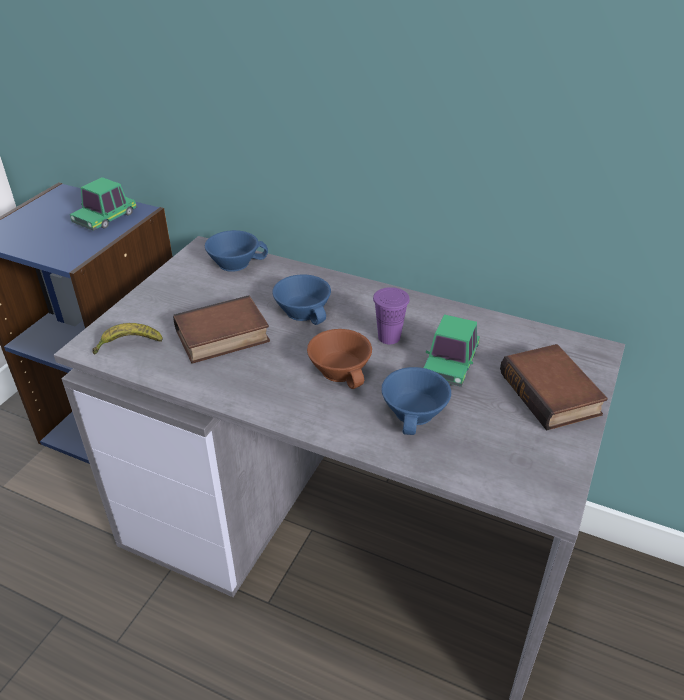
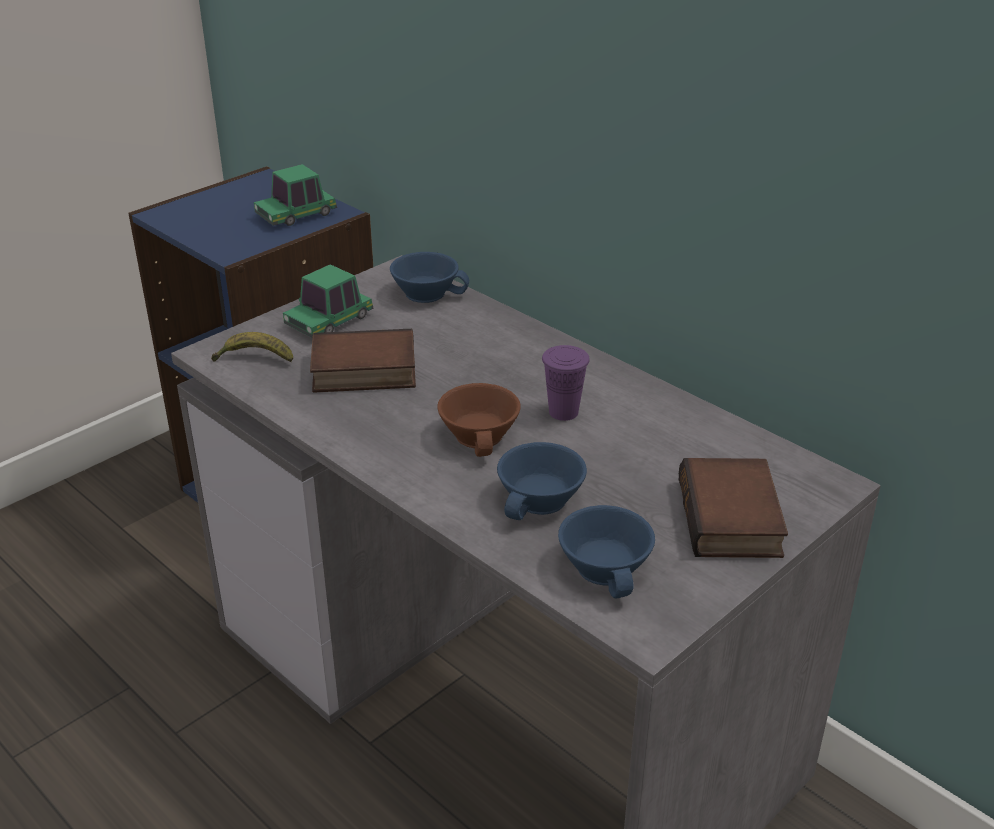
camera: 20 degrees right, 5 degrees down
(305, 311) = (478, 363): blue cup -> blue cup (609, 568)
(450, 364) = (622, 457): toy car -> toy car (329, 321)

